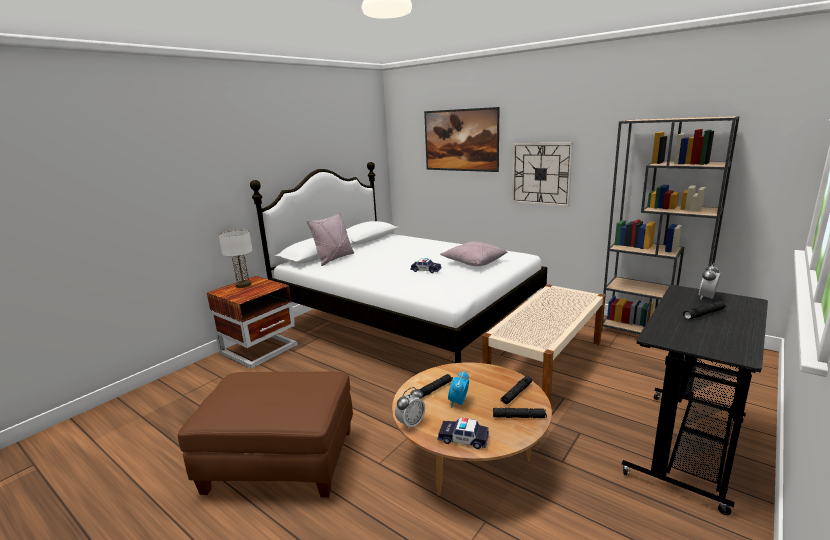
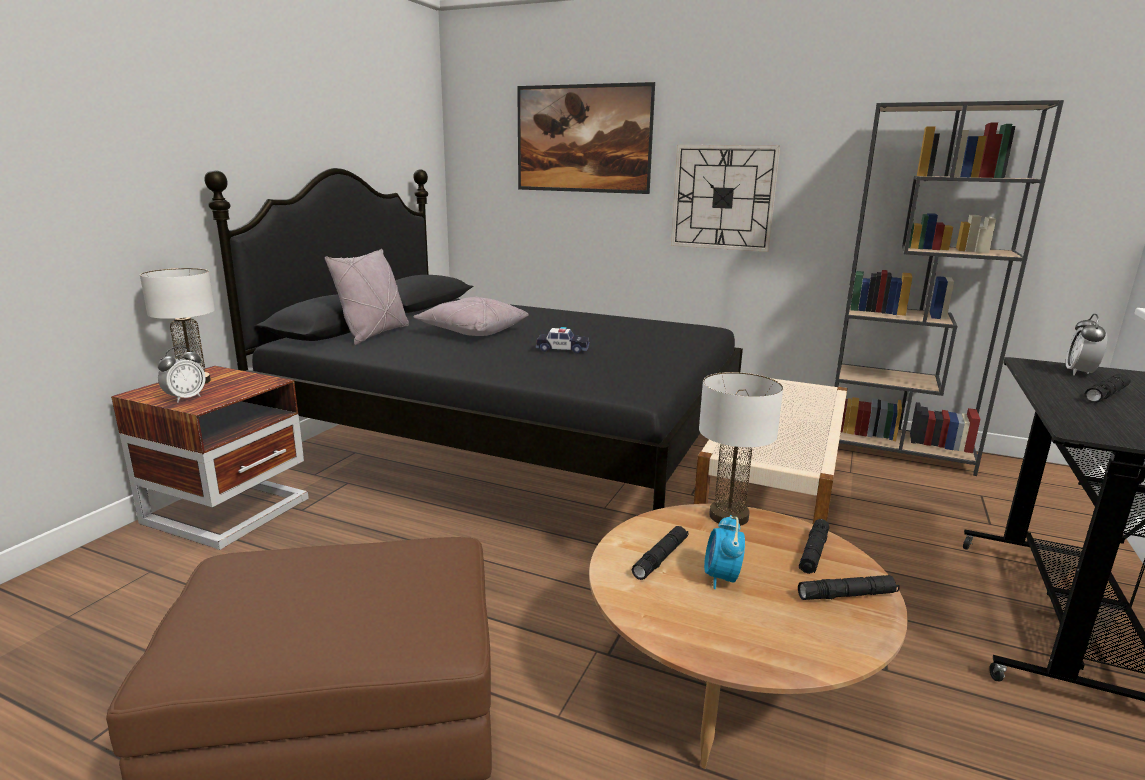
camera: 15 degrees left, 0 degrees up
(408, 324) = (510, 453): white bed -> black bed
(411, 424) = (654, 629): alarm clock -> alarm clock (185, 398)
(463, 439) = (774, 649): toy car -> none
(473, 262) = (635, 338): purple pillow -> purple pillow (472, 332)
(482, 370) = (728, 516): none -> table lamp

